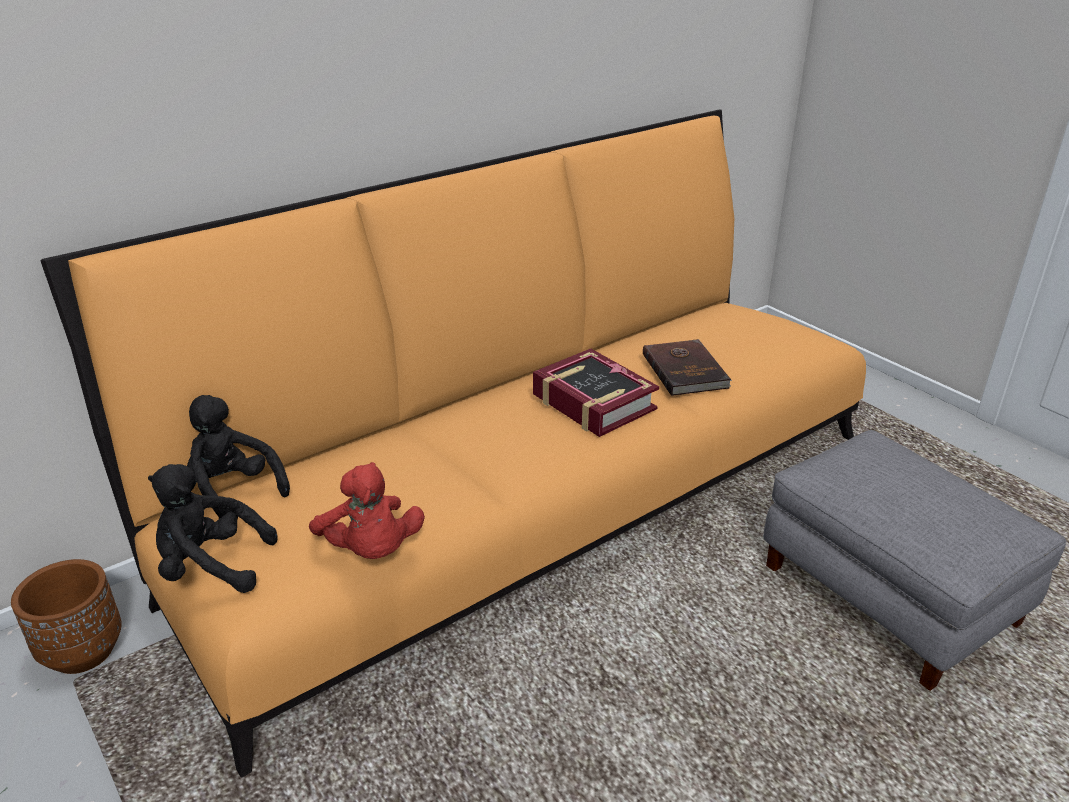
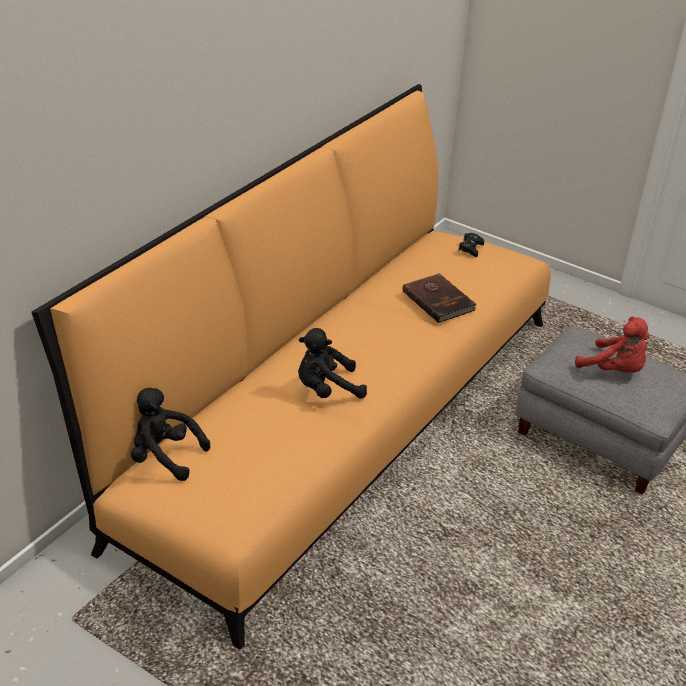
camera: 20 degrees left, 5 degrees up
(82, 652) = (62, 597): brown planter -> none
(211, 566) = (194, 511): black plush toy -> black plush toy (326, 389)
(371, 550) = (298, 477): red plush toy -> red plush toy (614, 370)
(593, 402) = (387, 337): book -> none
(758, 321) = (470, 248): none -> black game controller

